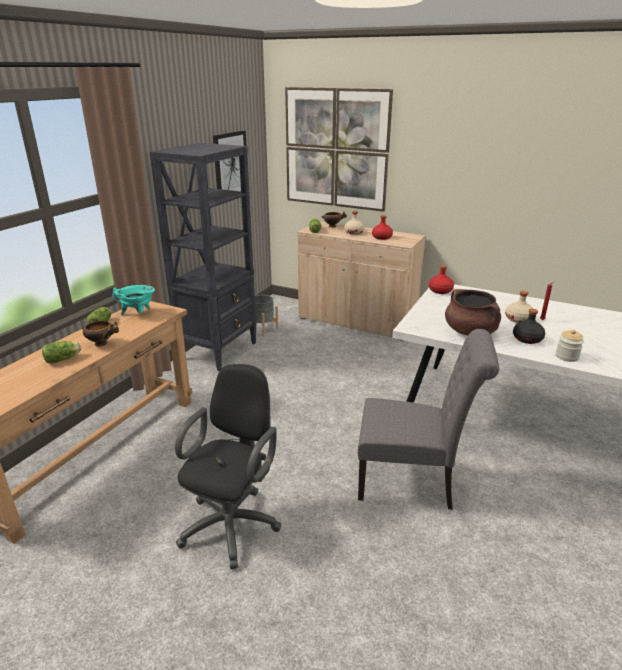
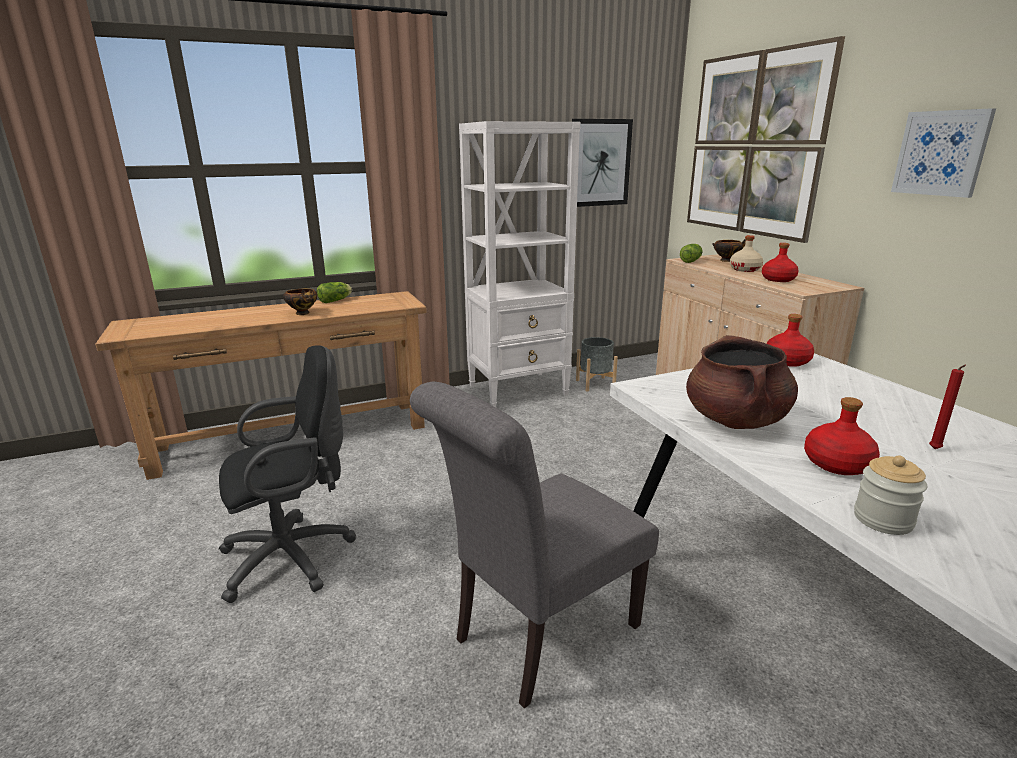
camera: 40 degrees right, 5 degrees down
(64, 359) = (256, 316): lettuce -> none
(138, 314) = (378, 300): turquoise cooking pot -> none
(219, 350) = (519, 390): black bookcase -> white bookcase
(412, 483) = (538, 636): grey chair -> grey chair turned 90 degrees clockwise
(458, 161) = (941, 153): none -> picture
(519, 319) = (877, 433): beige bottle -> none
(527, 339) = (837, 464): black bottle -> red bottle

